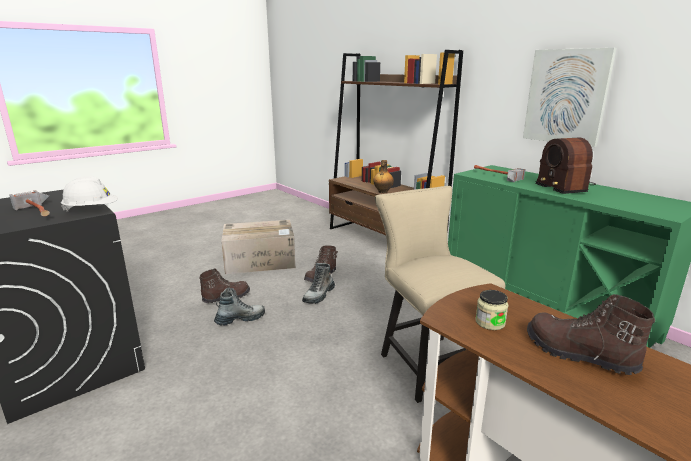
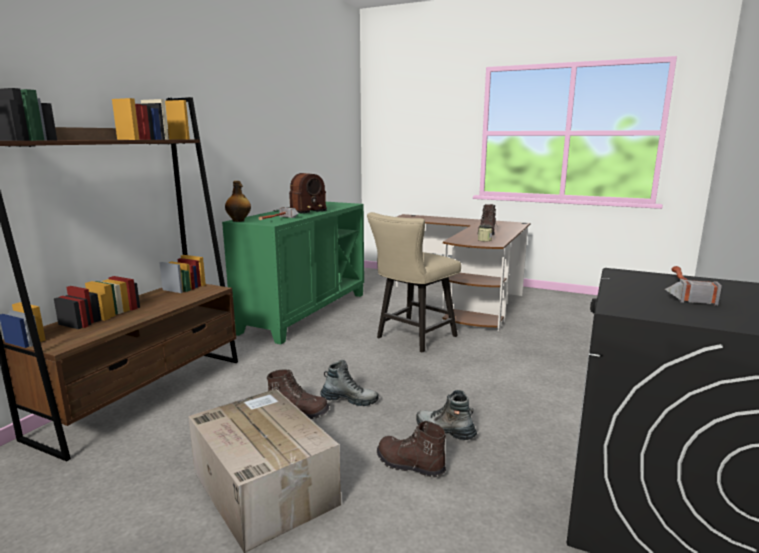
camera: 115 degrees left, 5 degrees down
(92, 210) = (622, 275): white hard hat -> none
(382, 192) = (165, 307): bottle -> bottle (239, 220)
(566, 97) = (254, 146): picture -> none

